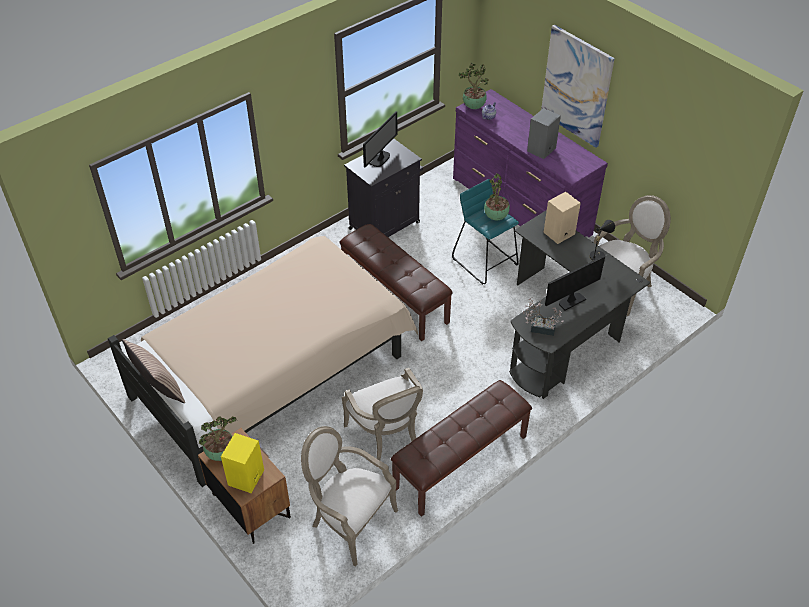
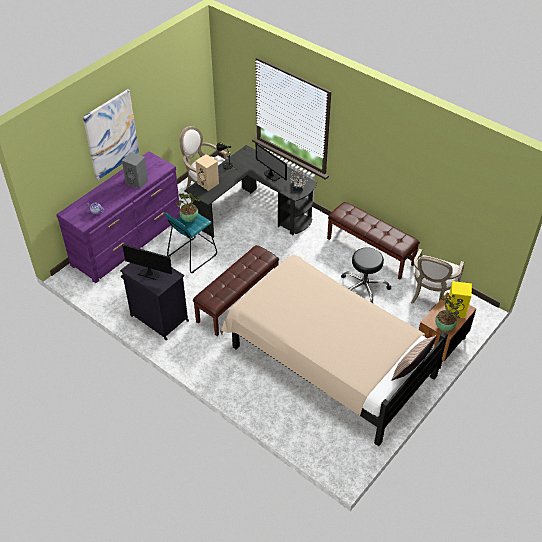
camera: 100 degrees left, 0 degrees up
(387, 437) = (363, 287): armchair -> black stool
(473, 107) = (83, 221): potted plant -> none

